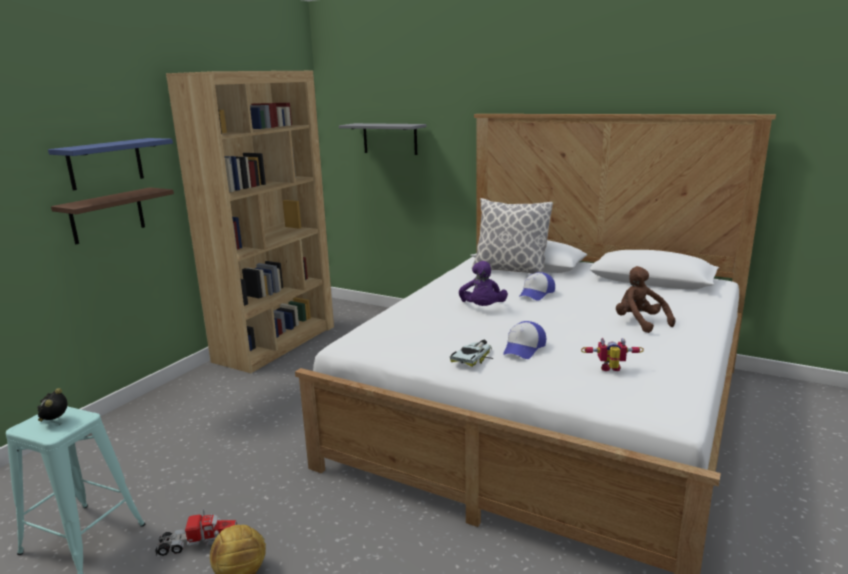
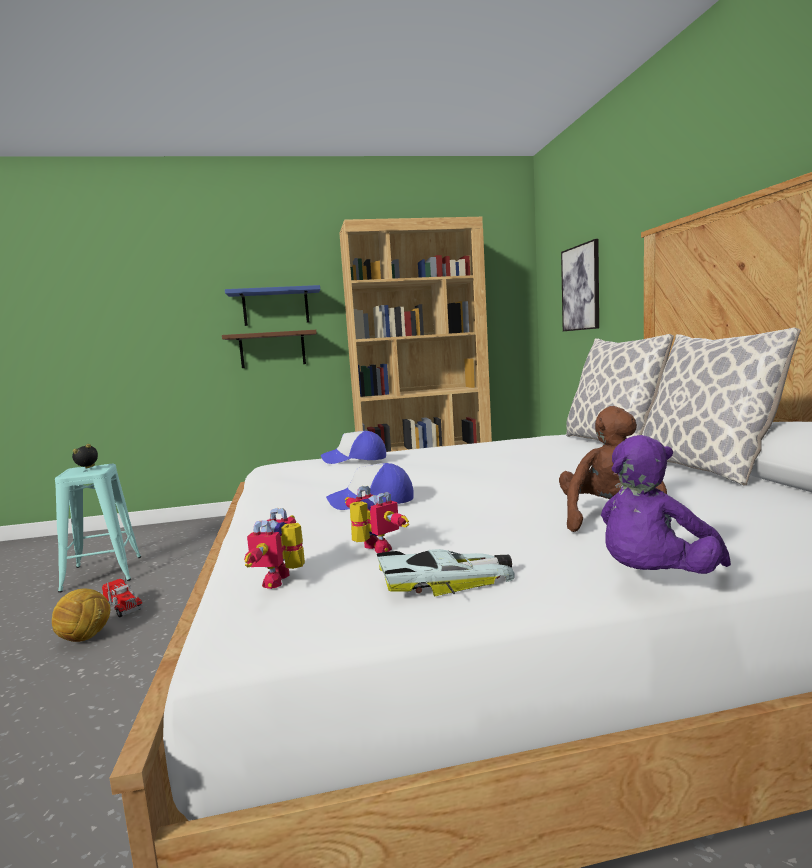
camera: 50 degrees right, 10 degrees down
(390, 138) = (581, 288): grey shelf -> picture
(474, 357) = (306, 494): toy car -> toy car (448, 581)
(482, 308) = (457, 464): purple plush toy -> purple plush toy (654, 578)
(536, 293) = (562, 463): cap -> cap (355, 459)
(595, 281) = (703, 468): none -> pillow
(627, 397) = (283, 580): none -> toy robot

